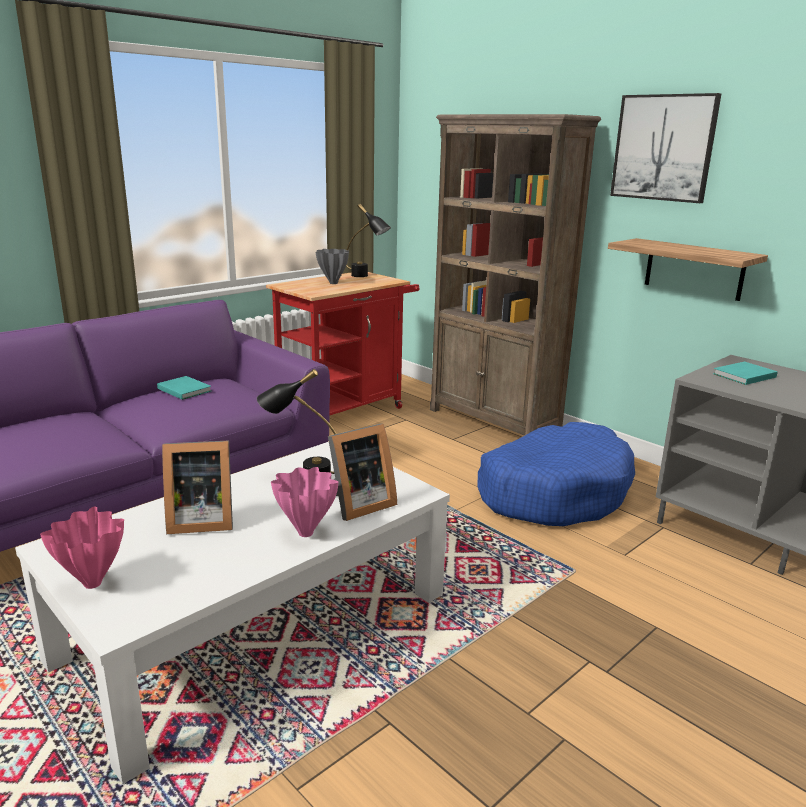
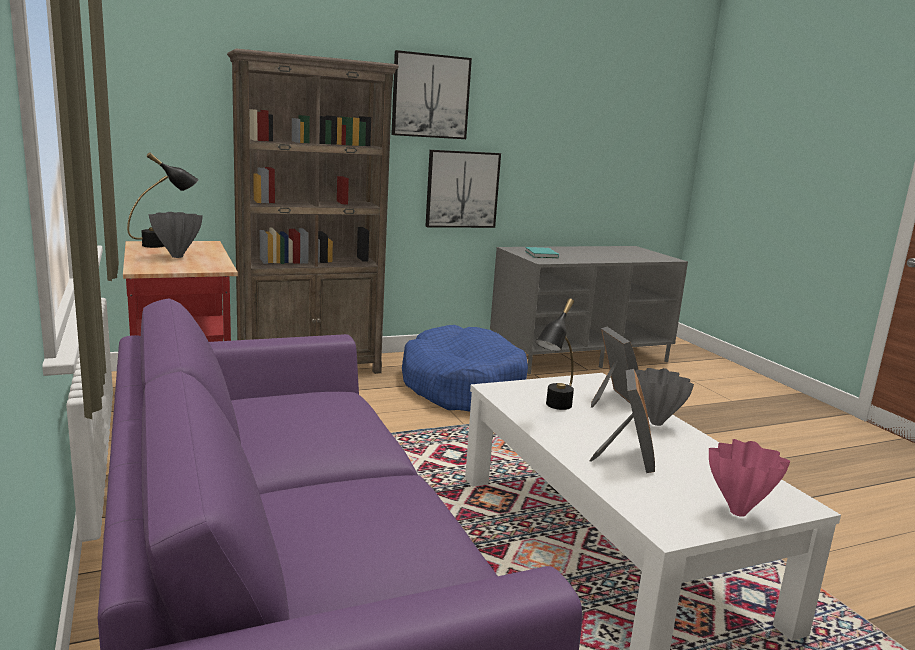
camera: 70 degrees left, 5 degrees down
(184, 389) = (274, 417): turquoise book -> none
(306, 532) = (655, 422): pink vase -> grey vase
(694, 269) = (462, 189): shelf -> picture

